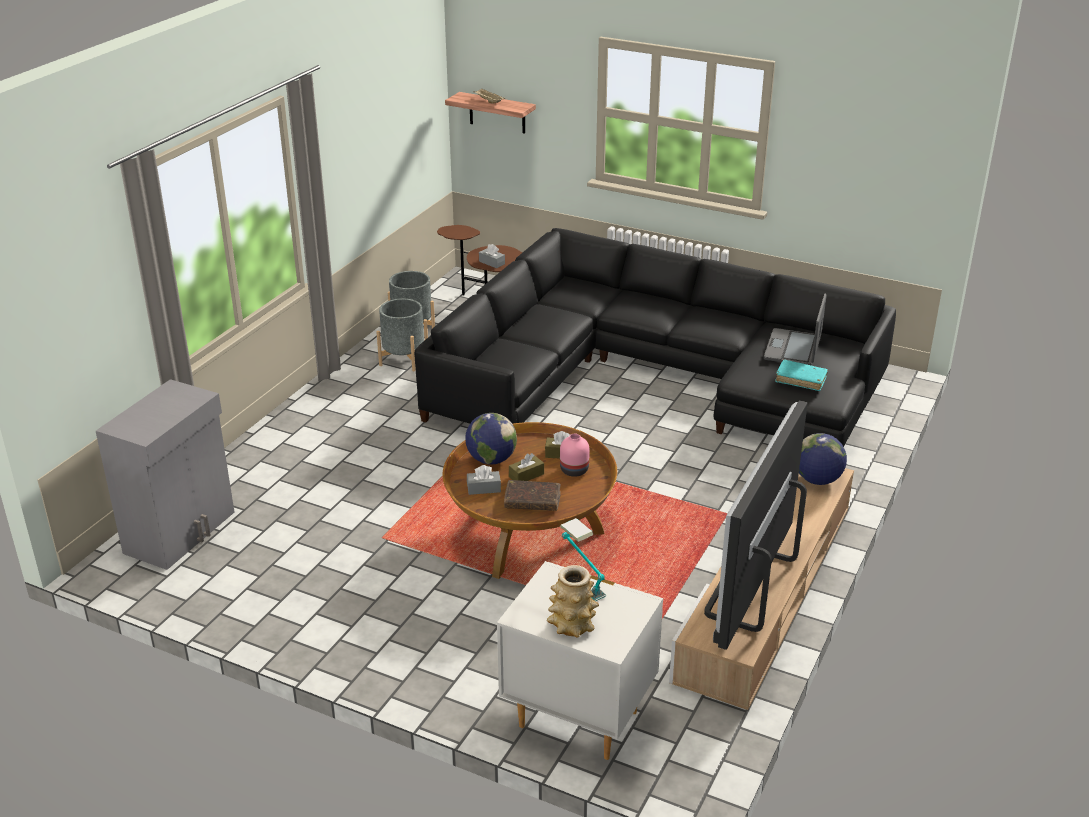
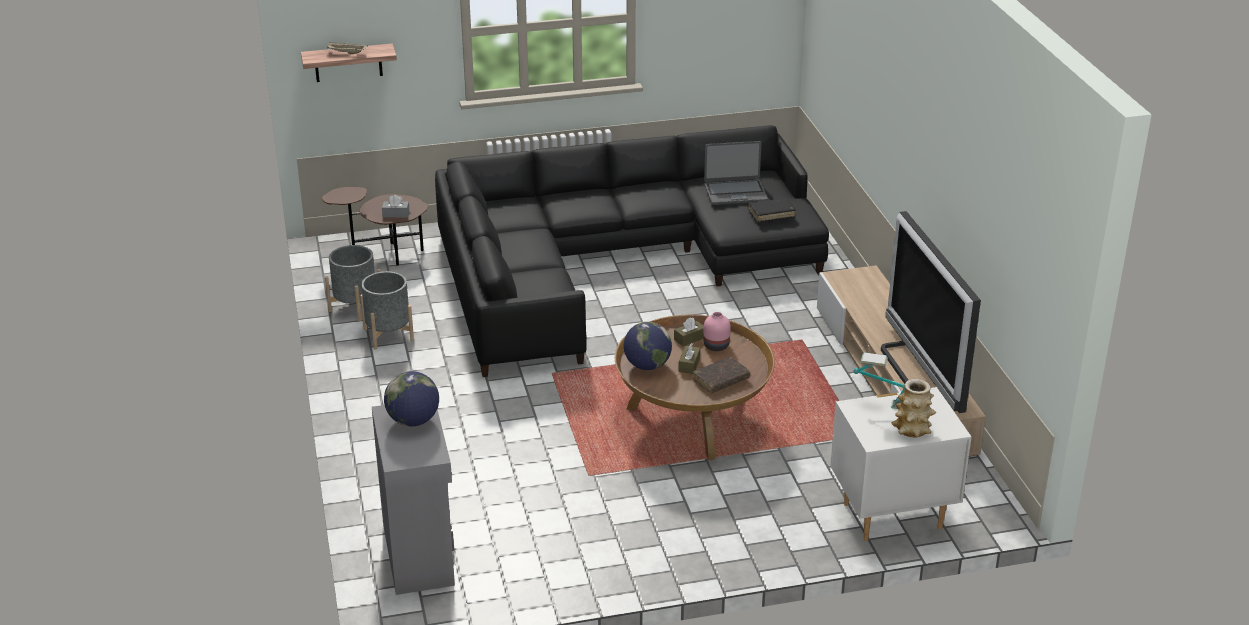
camera: 40 degrees left, 0 degrees up
(484, 488) = (674, 388): grey tissue box -> none
(793, 349) = (735, 193): laptop -> laptop turned 75 degrees counterclockwise
(800, 380) = (771, 214): turquoise book -> black book
(817, 480) = (864, 282): globe -> globe (413, 421)

